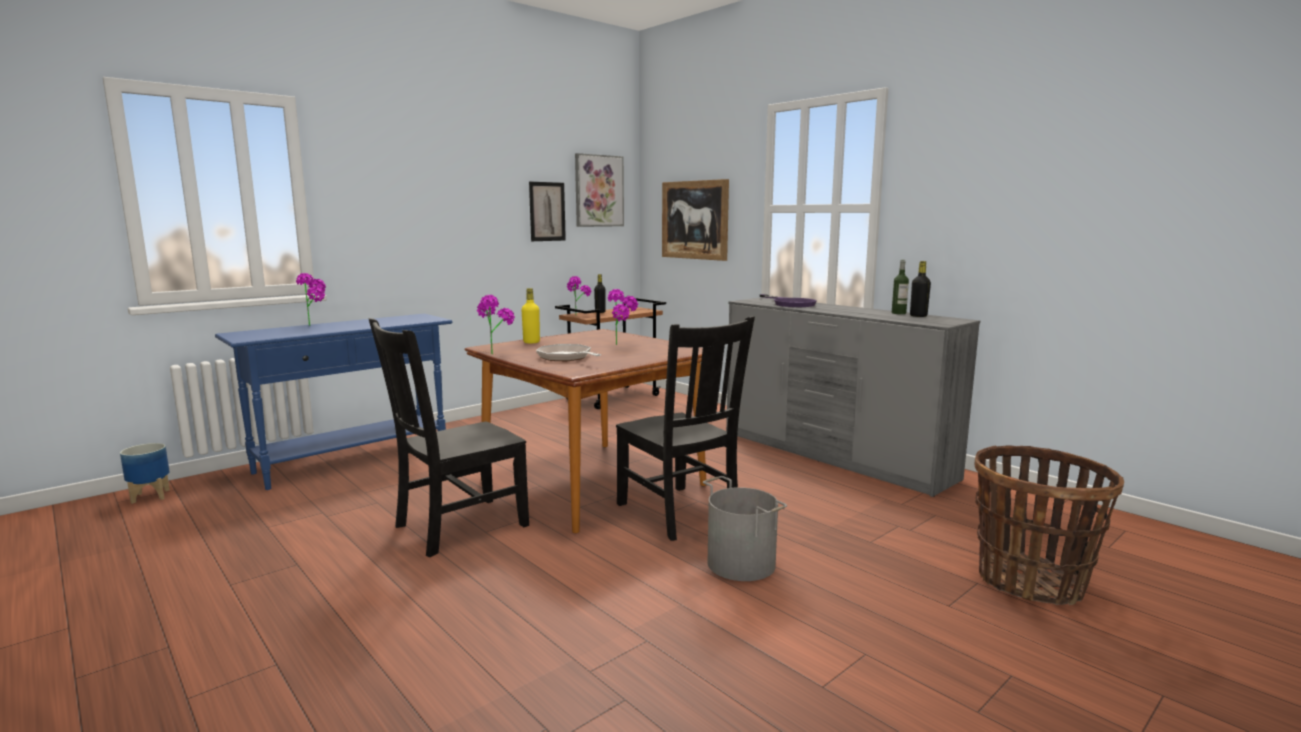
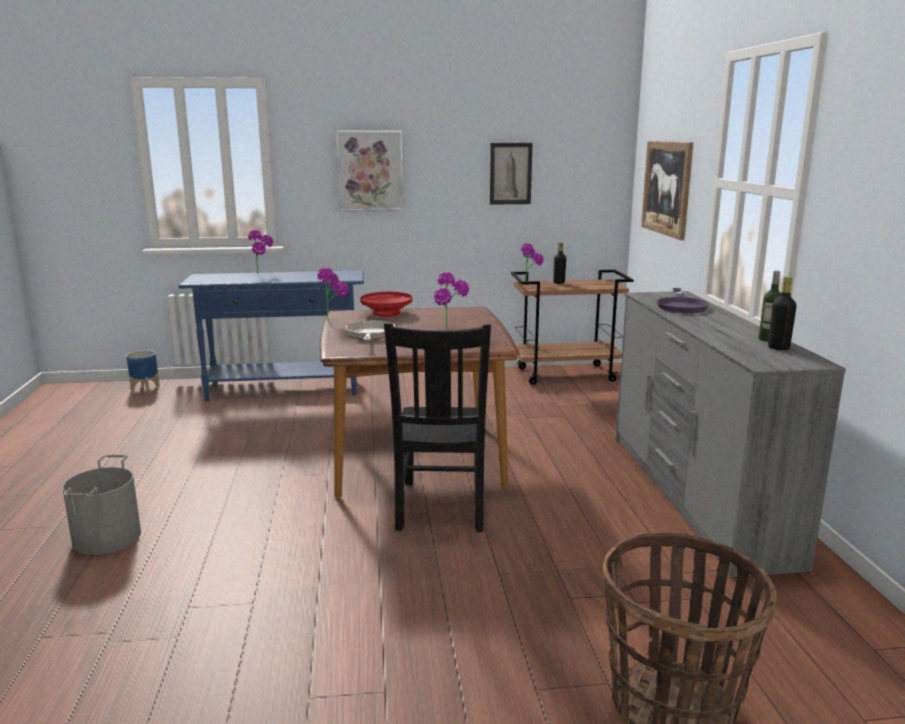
camera: 35 degrees right, 5 degrees up
(457, 527) = (270, 465): black chair -> none
(531, 342) = (386, 313): yellow bottle -> red bowl
(598, 191) = (578, 150): picture -> picture (370, 171)
(742, 563) = (418, 571): grey bucket -> grey bucket (108, 537)

